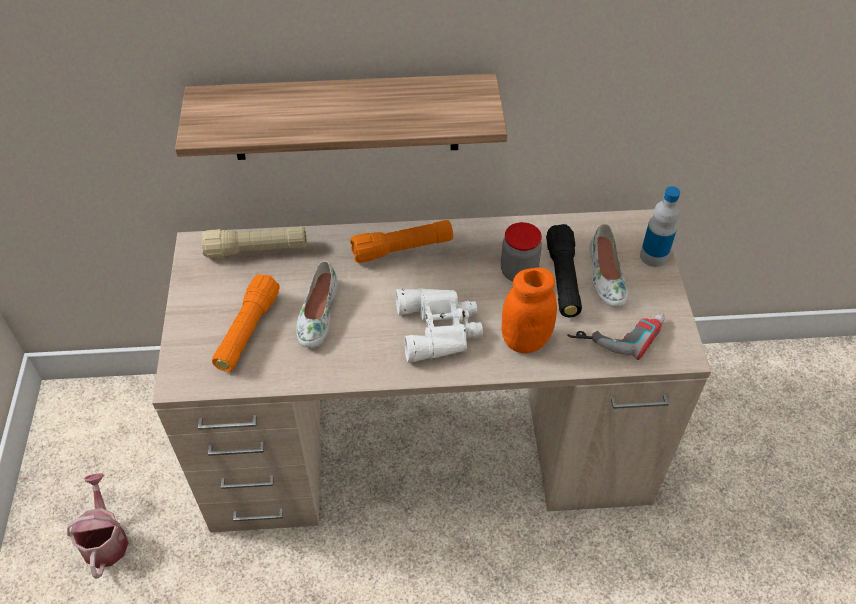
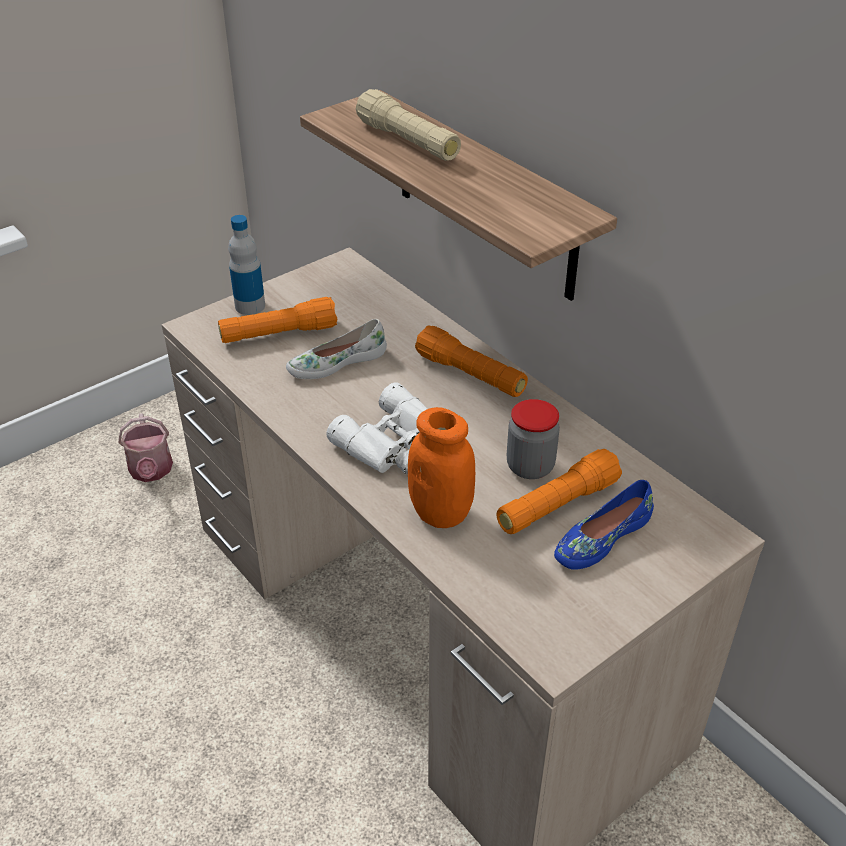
camera: 55 degrees right, 10 degrees down
(105, 539) = (151, 471): watering can -> watering can turned 120 degrees clockwise
(256, 250) = (374, 294): beige flashlight -> beige flashlight (408, 142)
(563, 279) = (557, 505): black flashlight -> orange flashlight
(605, 276) = (601, 537): white shoe -> blue shoe
(617, 330) = (529, 582): power drill -> none
(653, 256) = (679, 567): bottle -> bottle (250, 306)

